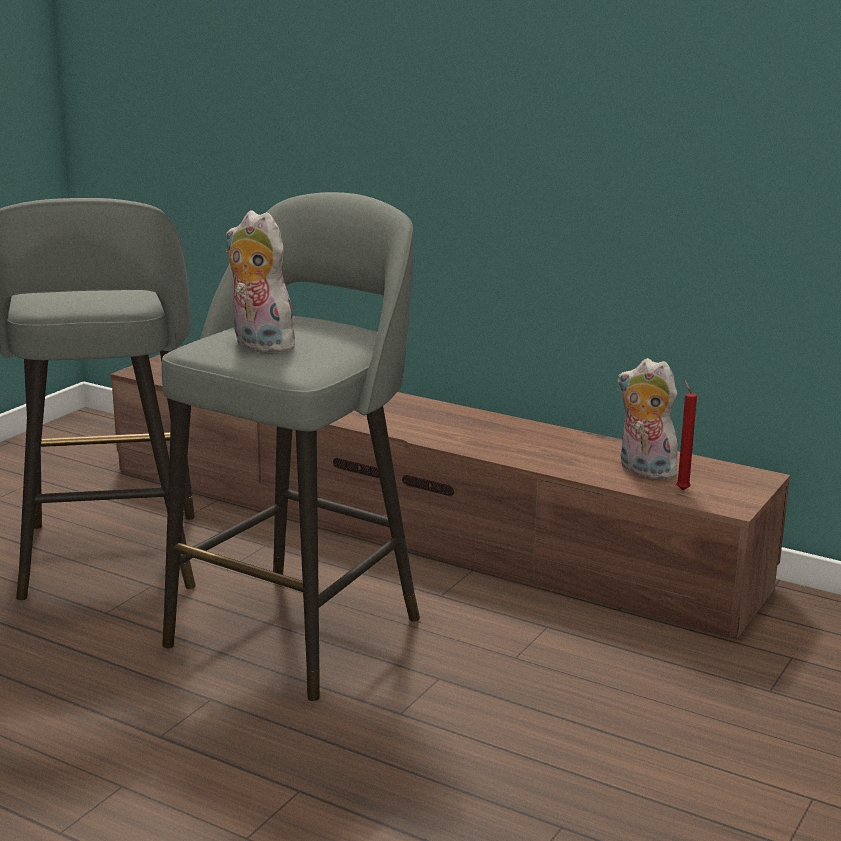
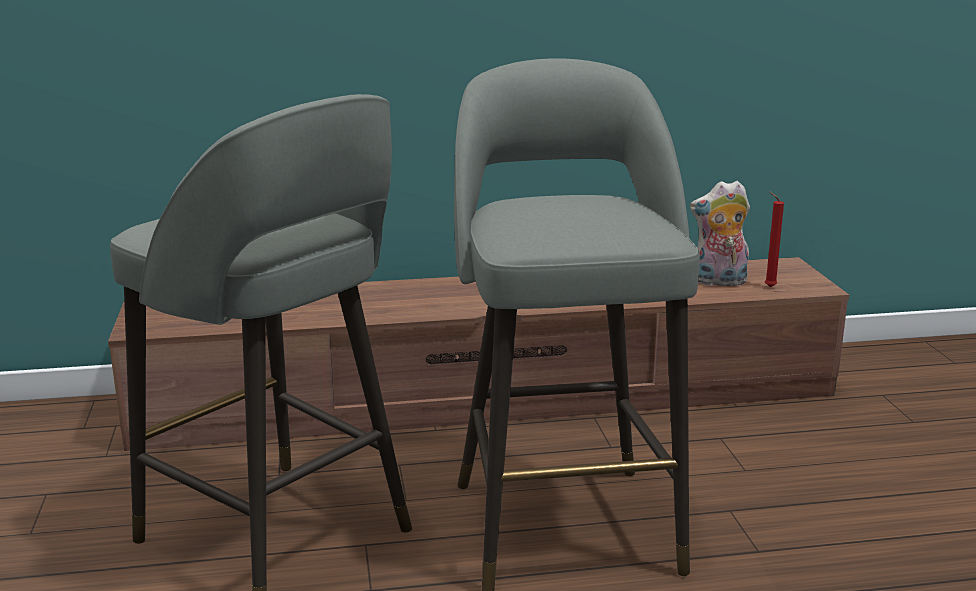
camera: 40 degrees left, 0 degrees up
(258, 345) = (573, 226): plush toy -> none

